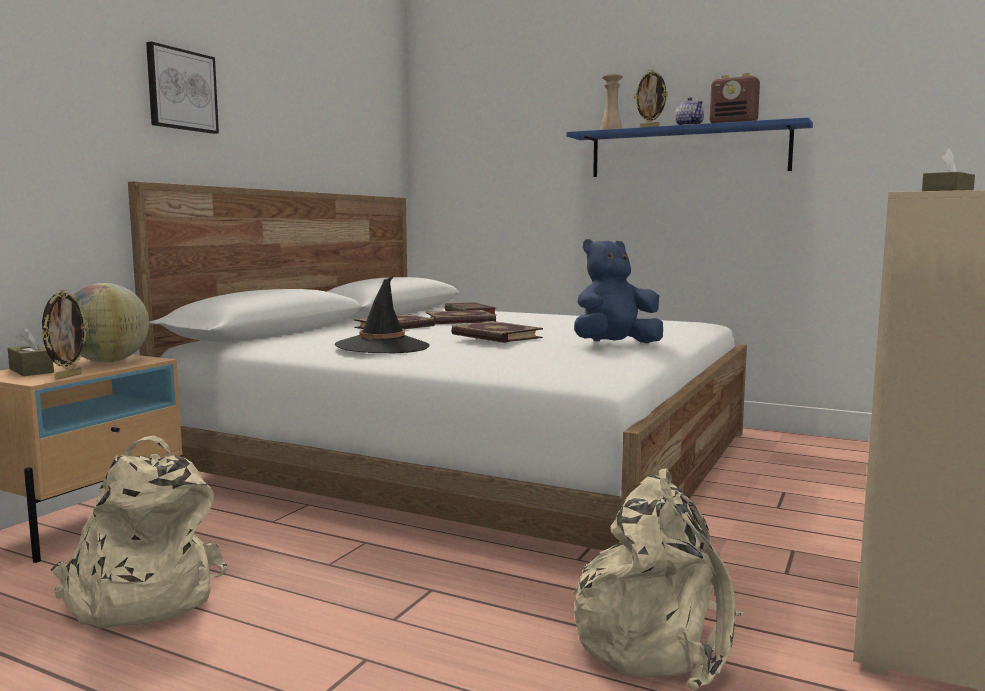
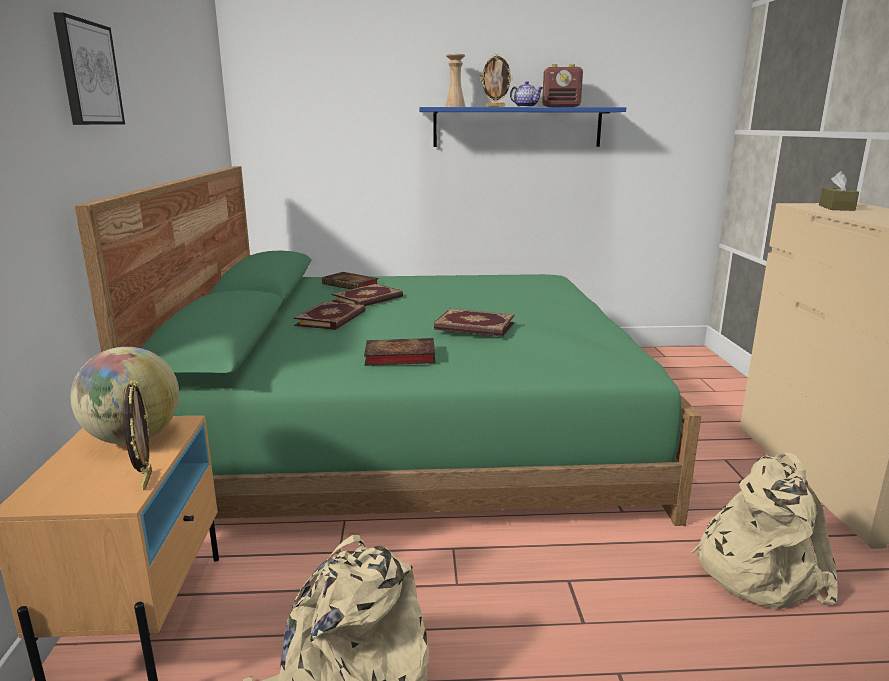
camera: 30 degrees left, 10 degrees up
(31, 371) = (69, 481): brown tissue box -> none
(382, 347) = (398, 357): black hat -> book
(475, 456) = (412, 422): white bed -> green bed
(614, 345) = (565, 320): blue plush toy -> none

